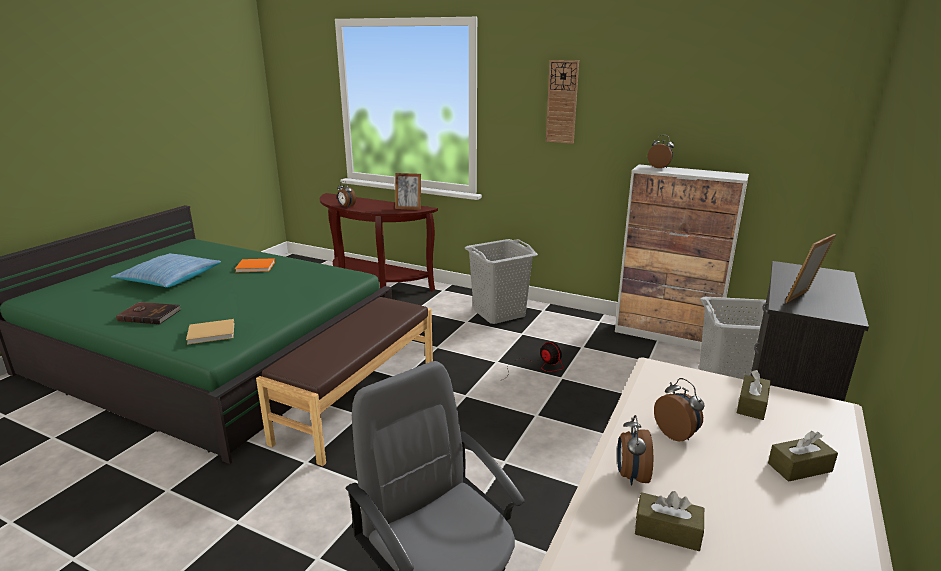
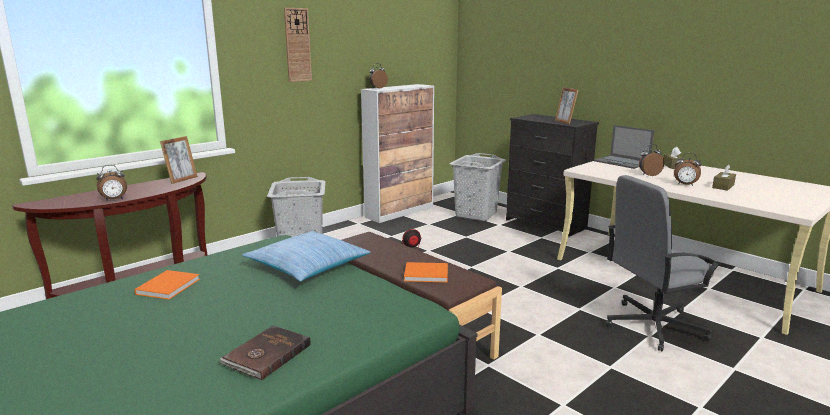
camera: 70 degrees left, 5 degrees down
(170, 278) = (118, 348): pillow -> pillow (307, 266)
(213, 333) = (375, 308): beige book -> none
(322, 350) = (427, 274): none -> orange book
(752, 405) = (622, 162): brown tissue box -> laptop

